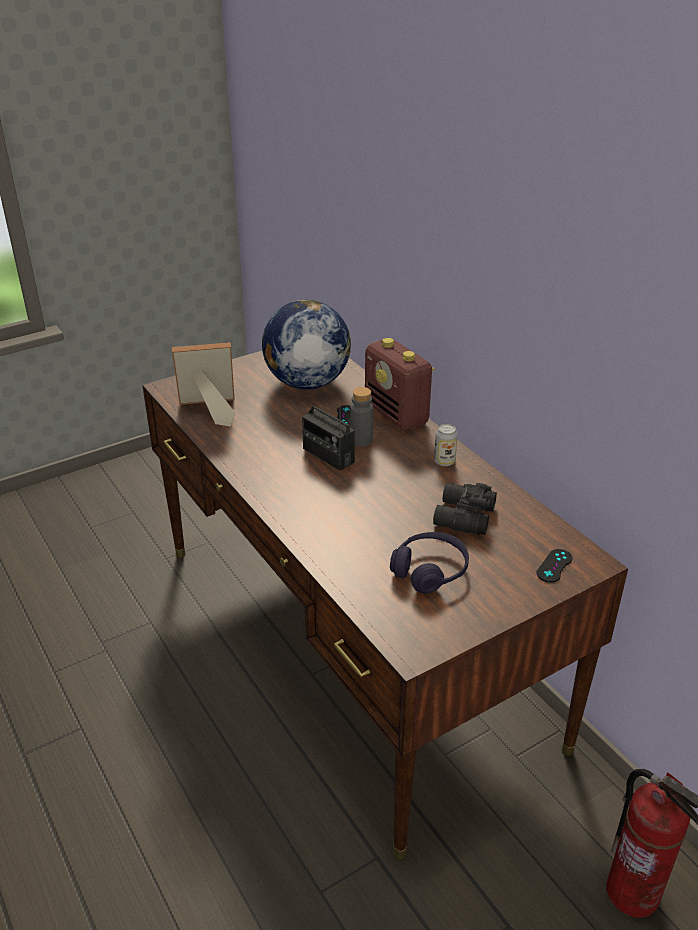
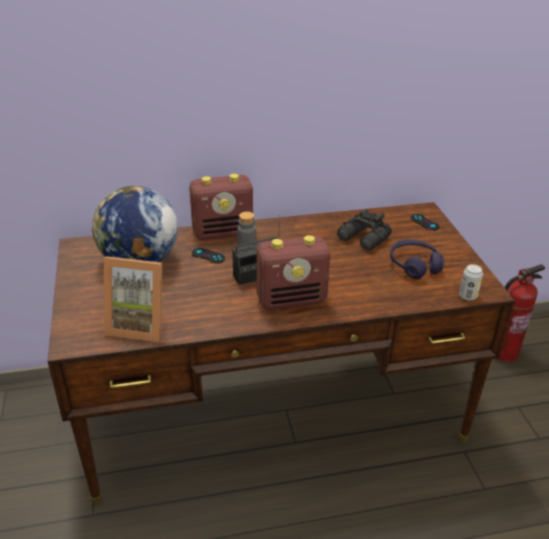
camera: 70 degrees left, 0 degrees up
(208, 411) = (139, 324): picture frame -> picture frame turned 90 degrees counterclockwise
(295, 488) = (292, 300): none -> radio
(444, 461) = (297, 229): can -> can (468, 296)

